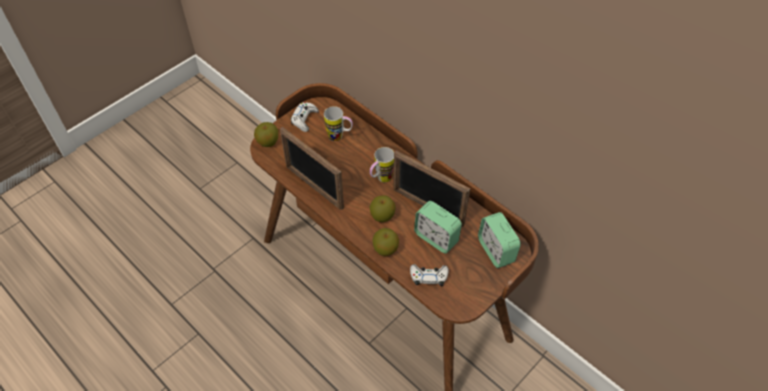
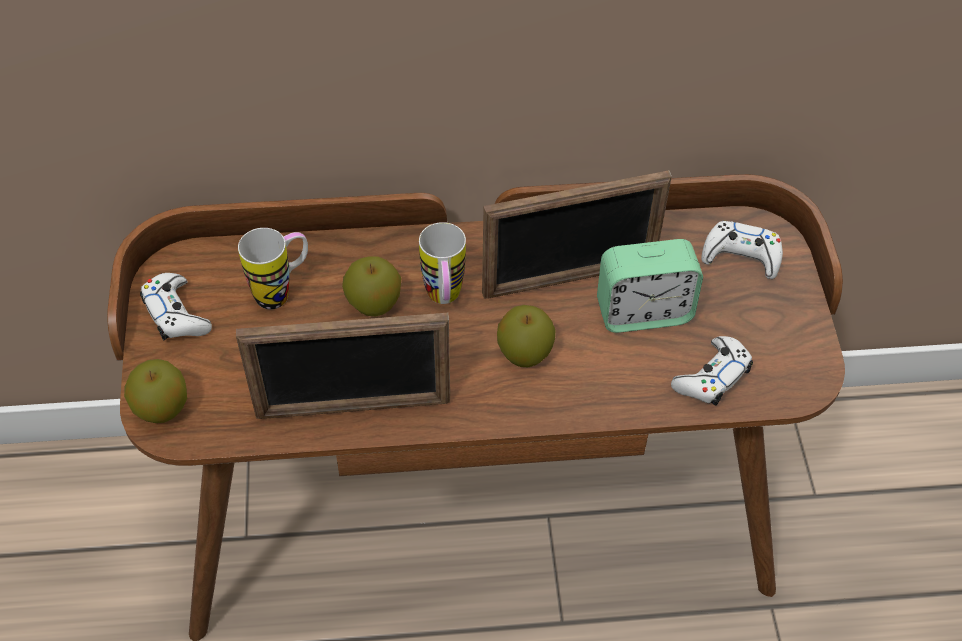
camera: 50 degrees left, 0 degrees up
(385, 249) = (600, 397): apple -> apple (374, 303)
(496, 251) = (741, 256): alarm clock -> white game controller

